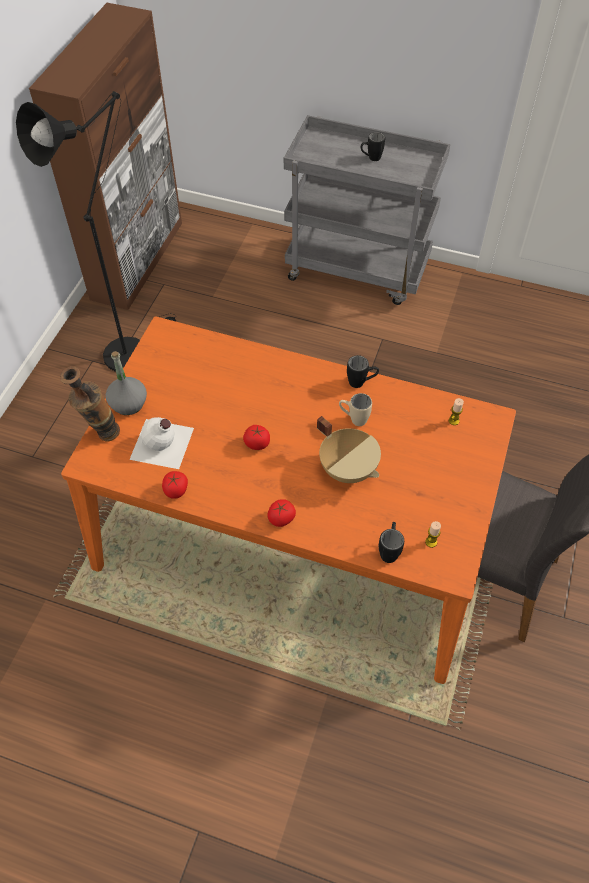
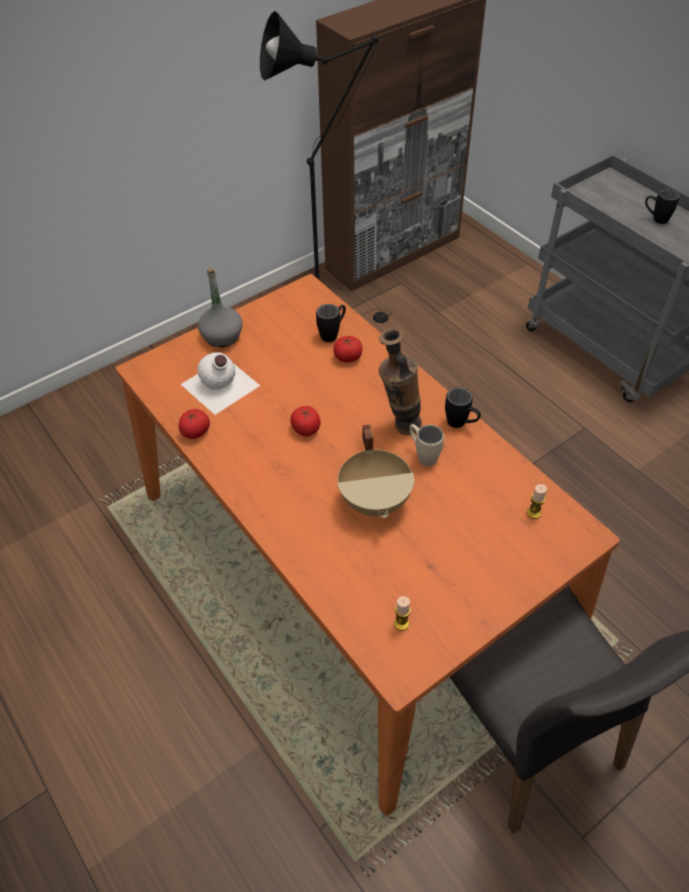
camera: 35 degrees right, 5 degrees down
(102, 436) = (175, 353): vase -> vase (398, 426)
(281, 518) = (268, 511): tomato -> tomato (348, 357)
(389, 550) = (349, 605): black mug -> black mug (333, 334)

